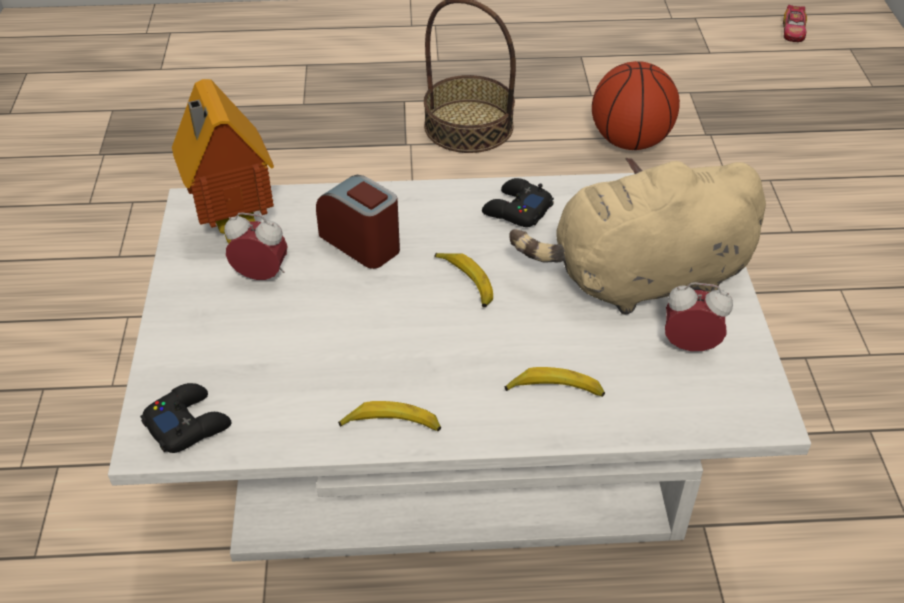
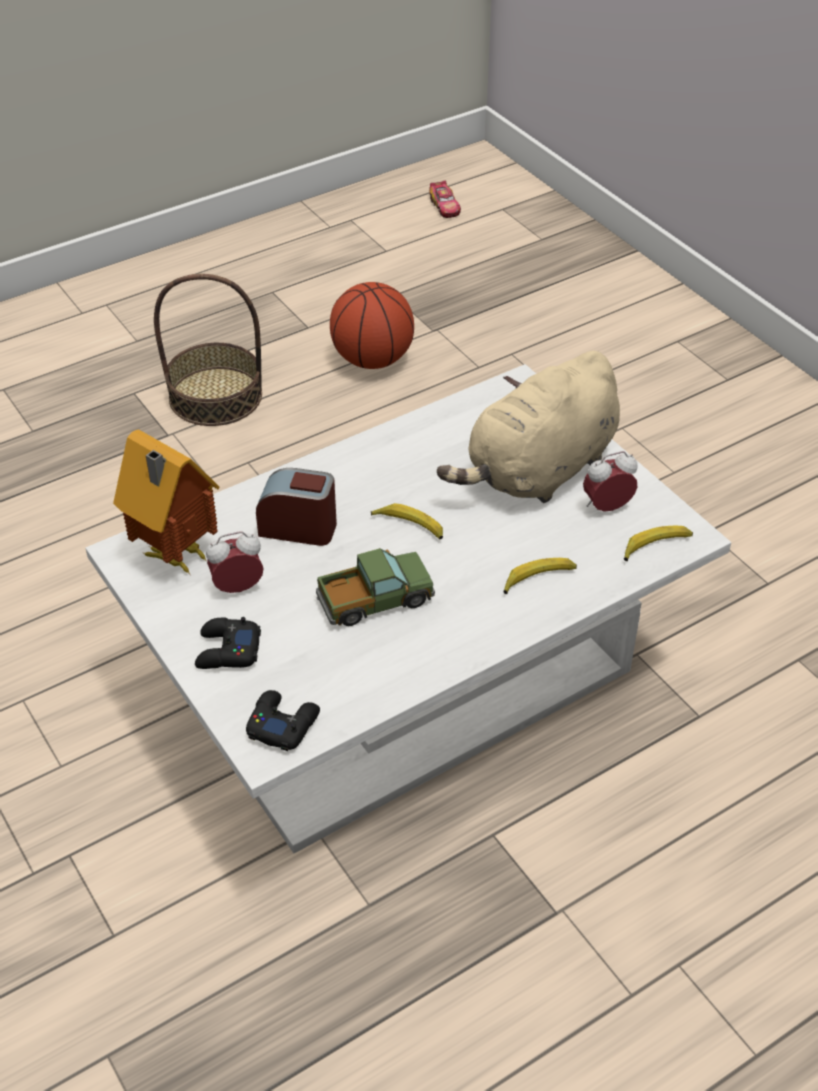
camera: 30 degrees left, 0 degrees up
(373, 342) = (375, 601): none -> toy truck
(392, 425) = (440, 655): banana -> banana (655, 547)
(516, 210) = (402, 452): black game controller -> black game controller (227, 651)

